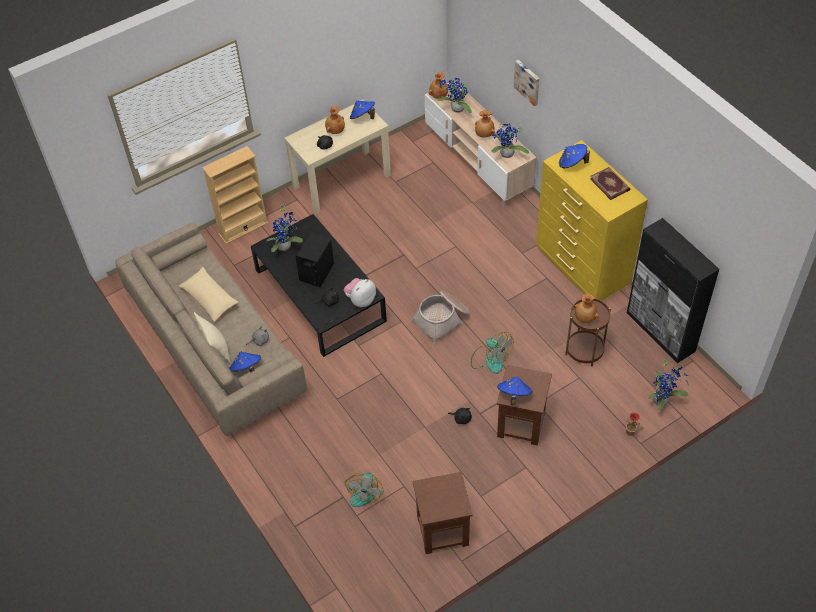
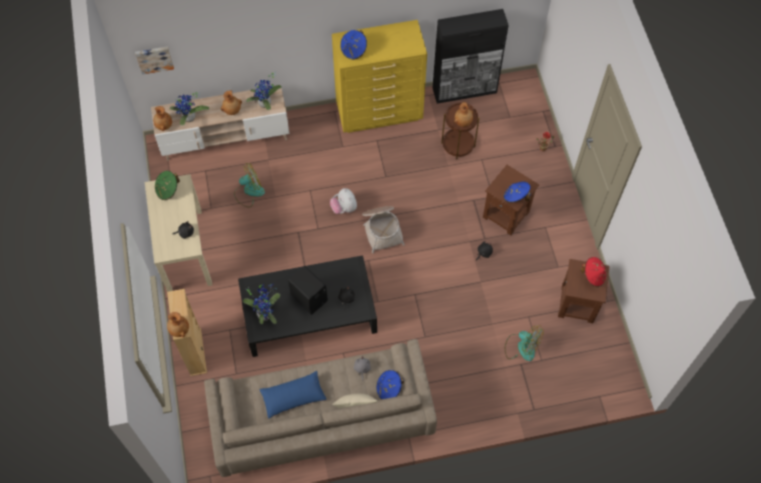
camera: 70 degrees left, 10 degrees up
(209, 298) = (293, 396): beige pillow -> blue pillow
(335, 130) = (171, 218): brown vase -> brown vase (179, 330)
(361, 300) = (357, 274): plush toy -> plush toy (344, 208)
(363, 117) = (167, 190): blue hat -> green hat
(450, 502) = (593, 276): none -> red hat
(490, 359) = (437, 211): fan -> fan (249, 191)
(528, 82) = (250, 39): picture -> picture (154, 59)
(610, 184) = (389, 35): book -> none
(662, 399) = (524, 116): potted plant -> none

